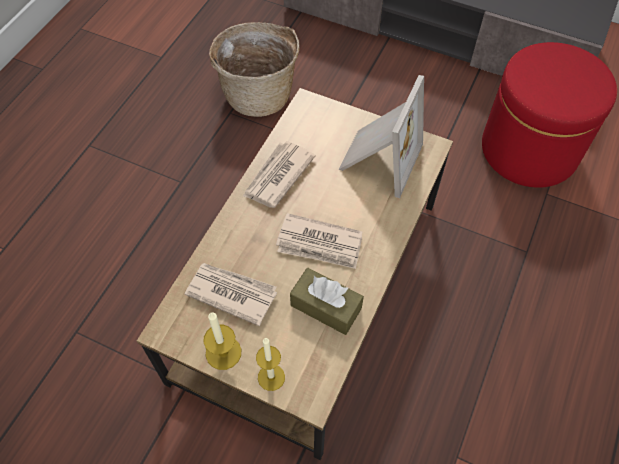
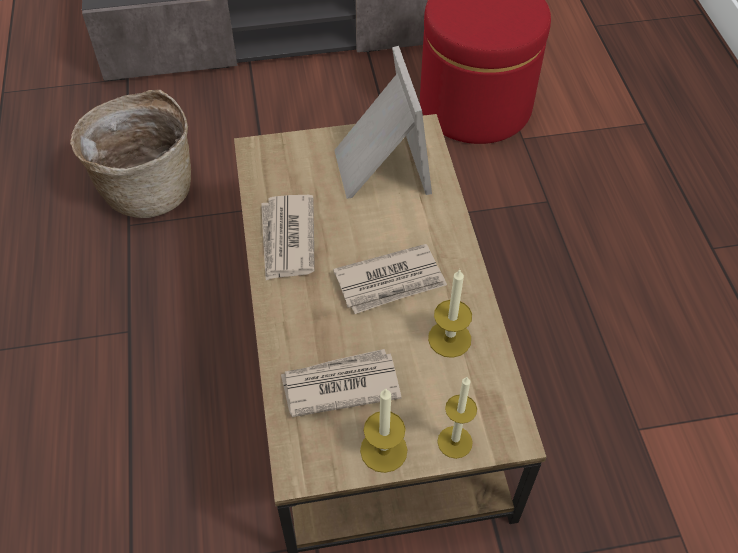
camera: 35 degrees left, 5 degrees down
(326, 307) = (449, 339): brown tissue box -> candle

